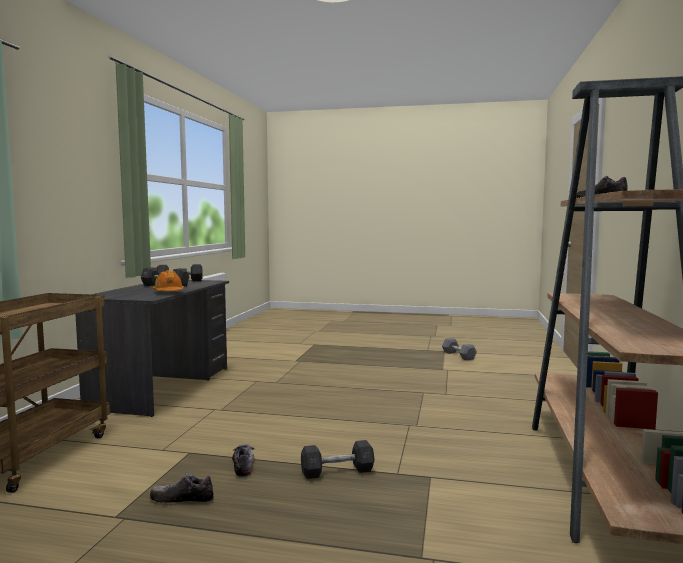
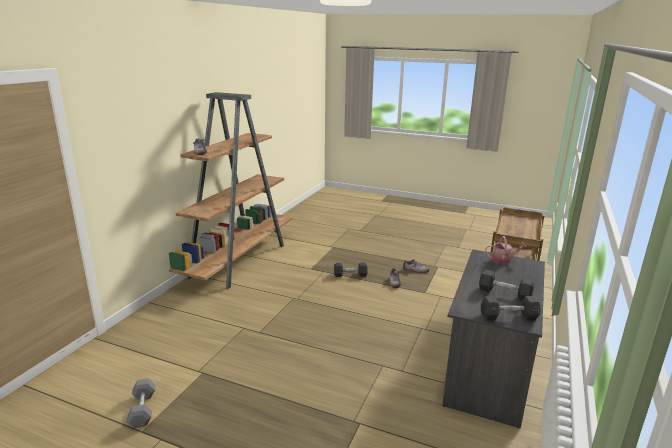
camera: 170 degrees left, 15 degrees up
(127, 296) = (503, 260): none -> watering can
(169, 292) = (478, 268): orange hard hat -> none

